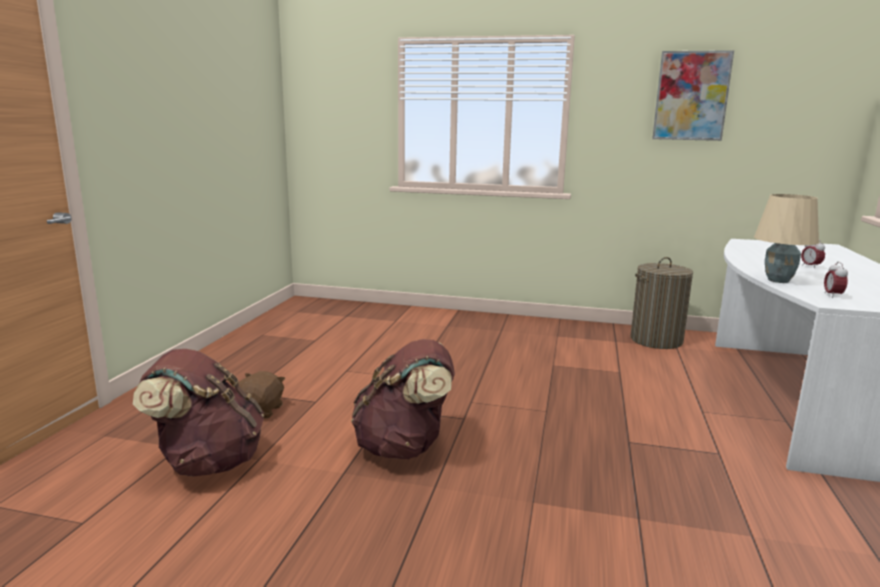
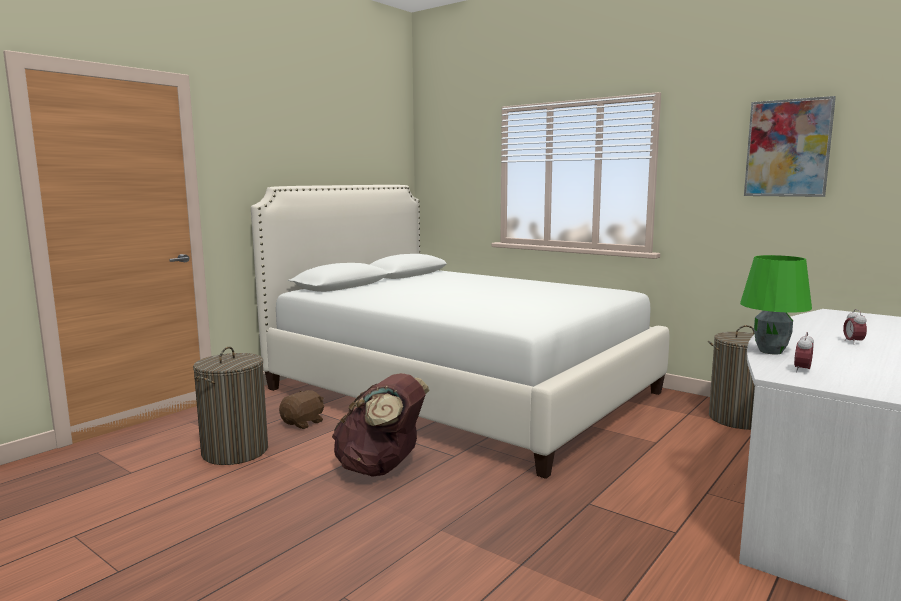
camera: 25 degrees right, 5 degrees down
(208, 462) = (235, 451): brown backpack -> laundry basket
(397, 346) = (460, 390): none -> white bed
(779, 280) = (771, 351): beige table lamp -> green table lamp

